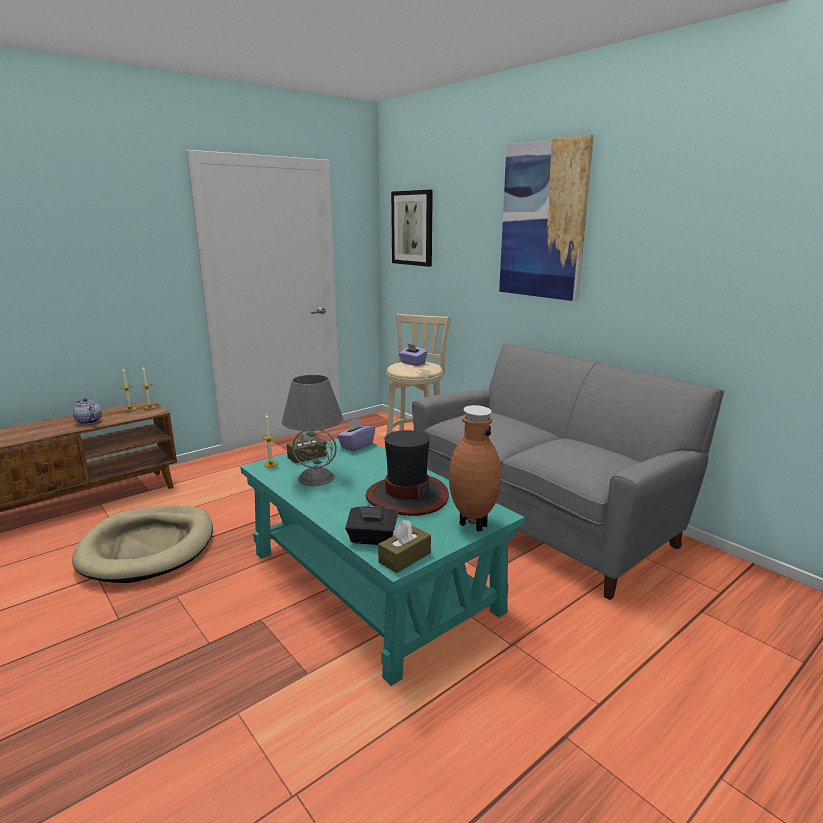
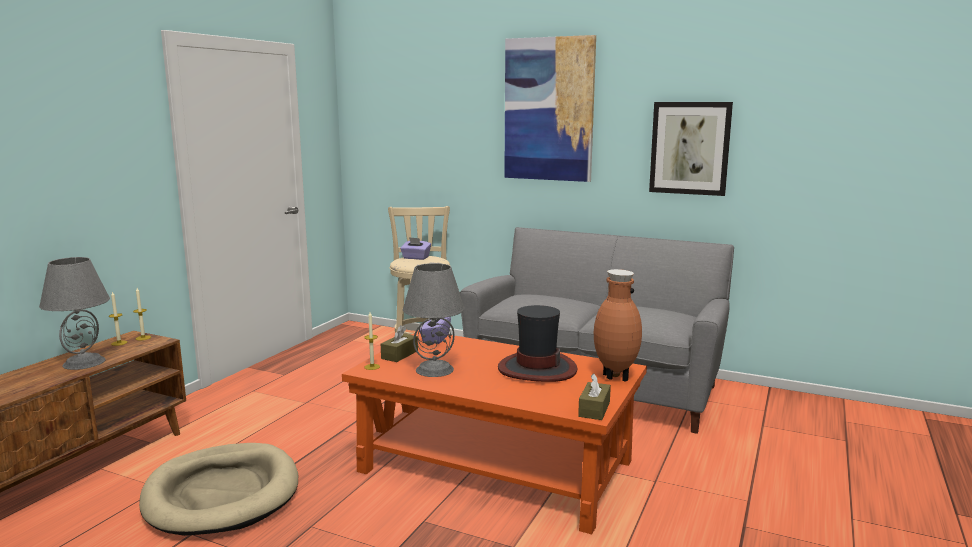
camera: 25 degrees left, 5 degrees down
(88, 421) = (84, 362): teapot -> grey table lamp
(372, 539) = (550, 403): black tissue box -> none
(373, 581) = (497, 466): turquoise coffee table -> orange coffee table
(412, 228) = (387, 117): picture -> picture (690, 148)

